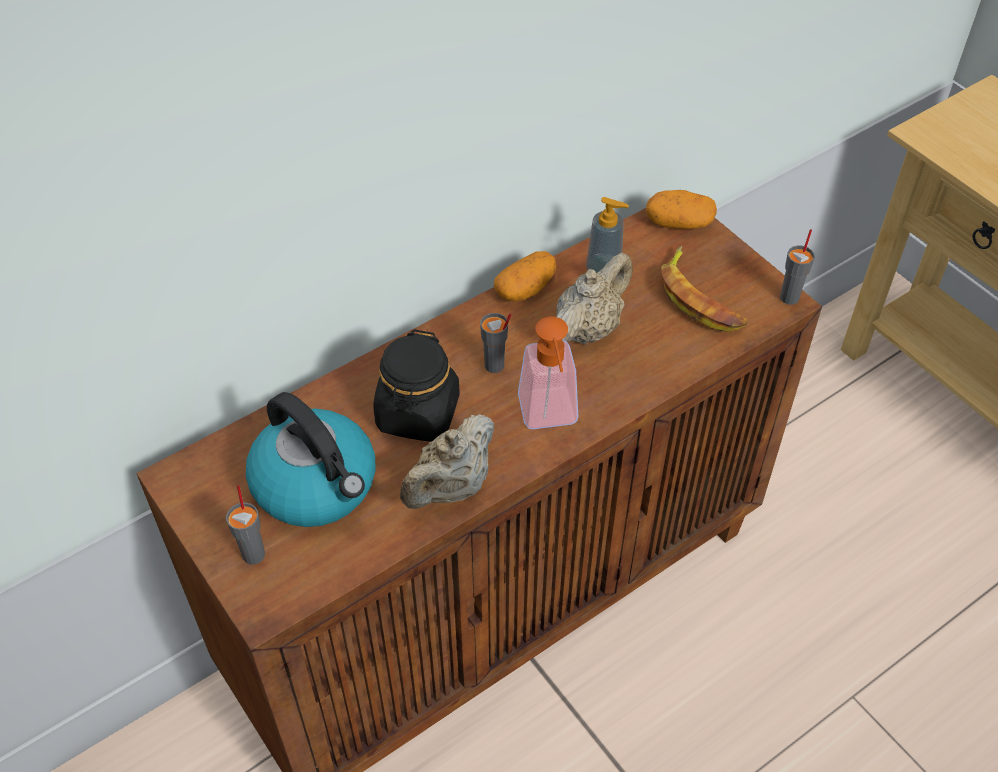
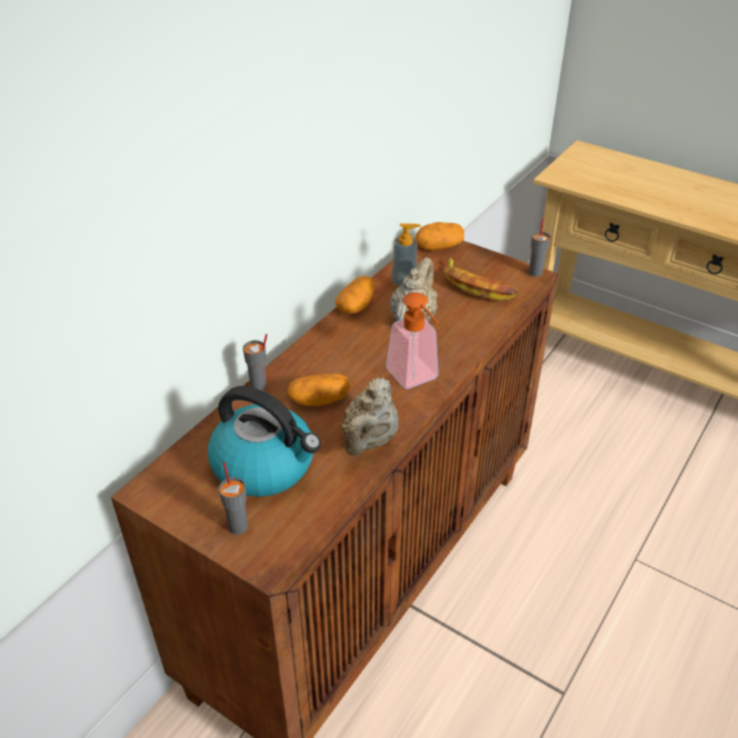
camera: 20 degrees left, 10 degrees down
(418, 414) = (319, 400): black jar -> potato
(494, 366) = (359, 357): grey cup -> grey cup (259, 386)

